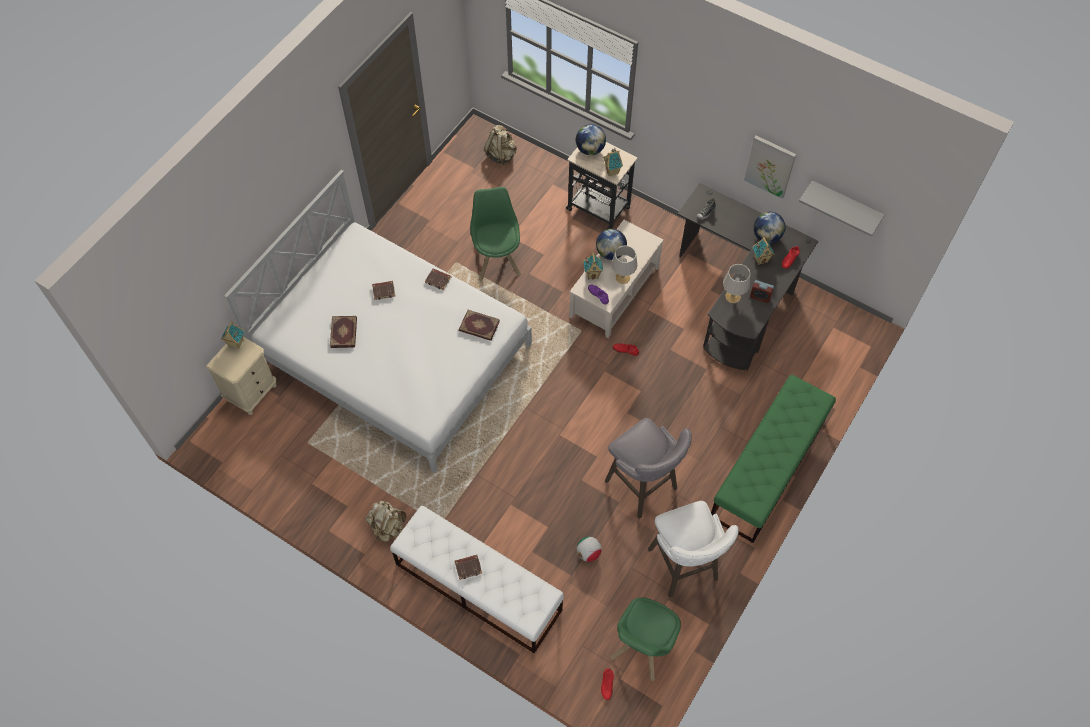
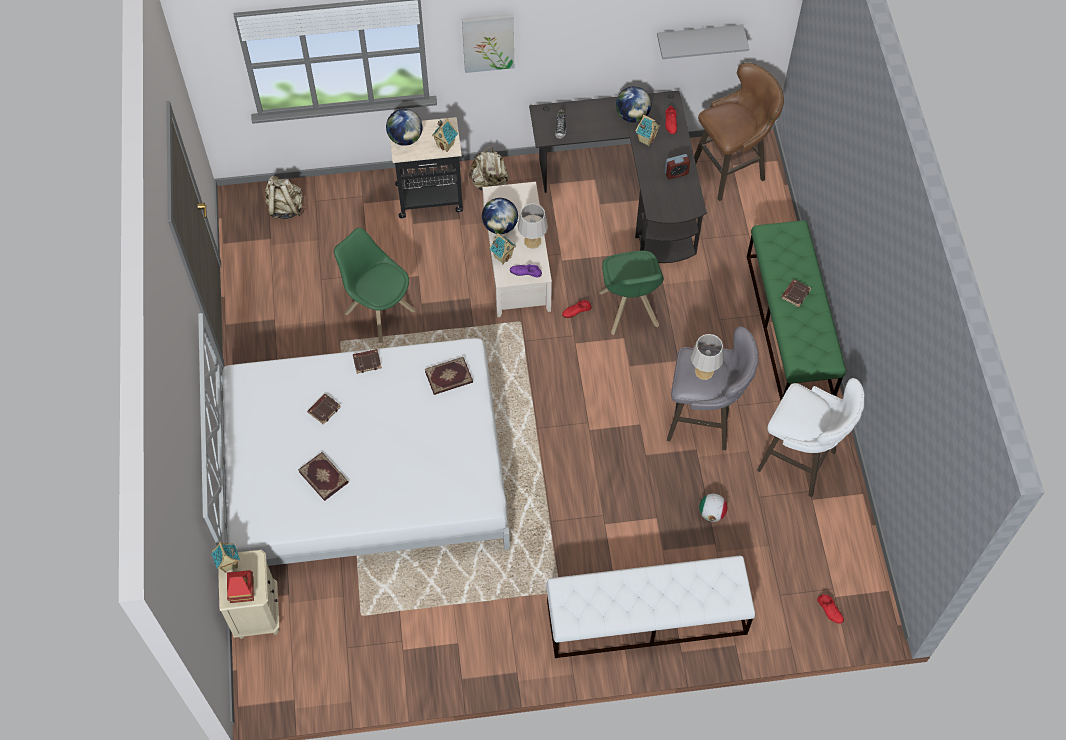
camera: 40 degrees left, 0 degrees up
(228, 366) = (243, 592): none -> toy house
(387, 527) = (513, 631): beige backpack -> beige backpack (490, 183)
(468, 567) = (644, 598): brown book -> brown book (795, 294)
(642, 648) = (829, 556): green chair -> green chair (629, 309)
(732, 296) = (653, 189): grey table lamp -> grey table lamp (703, 372)
(770, 166) = (606, 43): picture -> picture (488, 42)
(828, 330) = (731, 170): none -> brown stool

